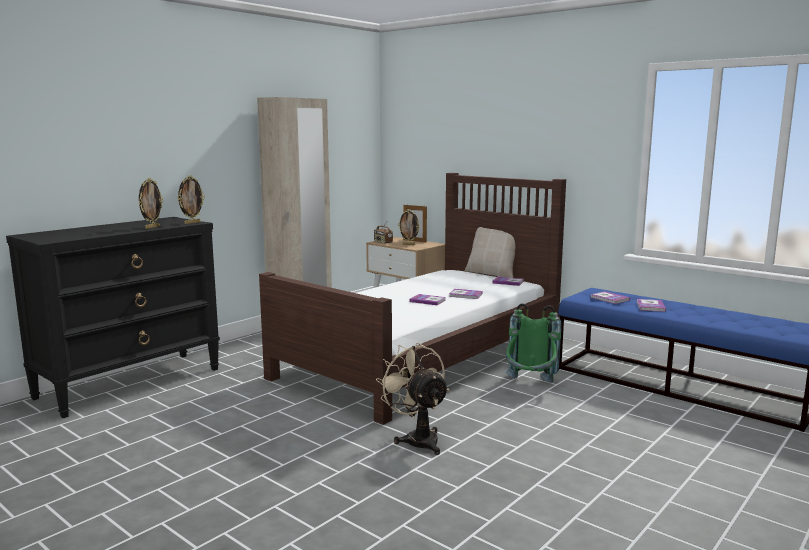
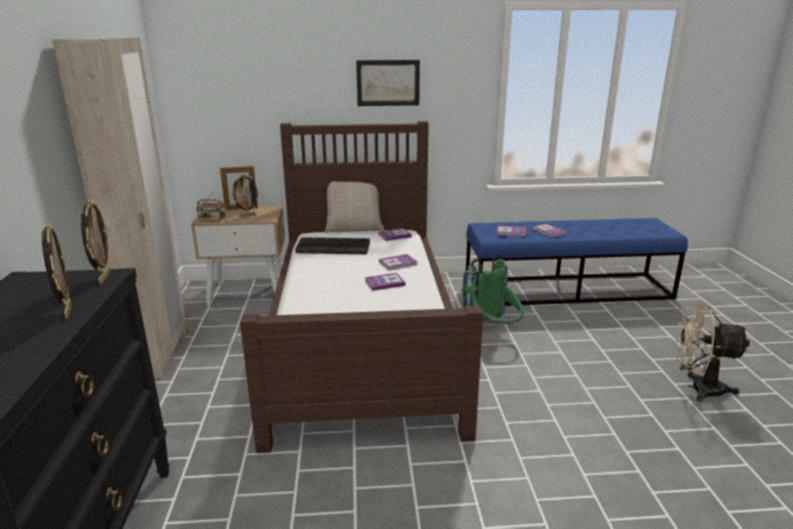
camera: 45 degrees left, 10 degrees up
(417, 439) = (526, 439): beige fan -> beige fan (698, 388)
(445, 278) = (334, 248): none -> keyboard
(537, 142) = (388, 83): none -> picture

